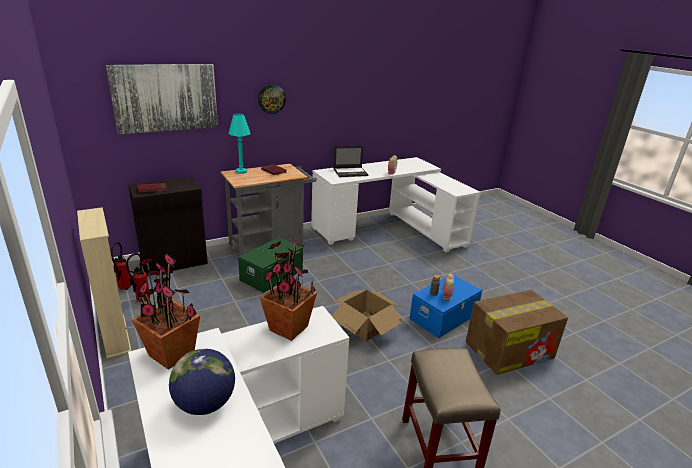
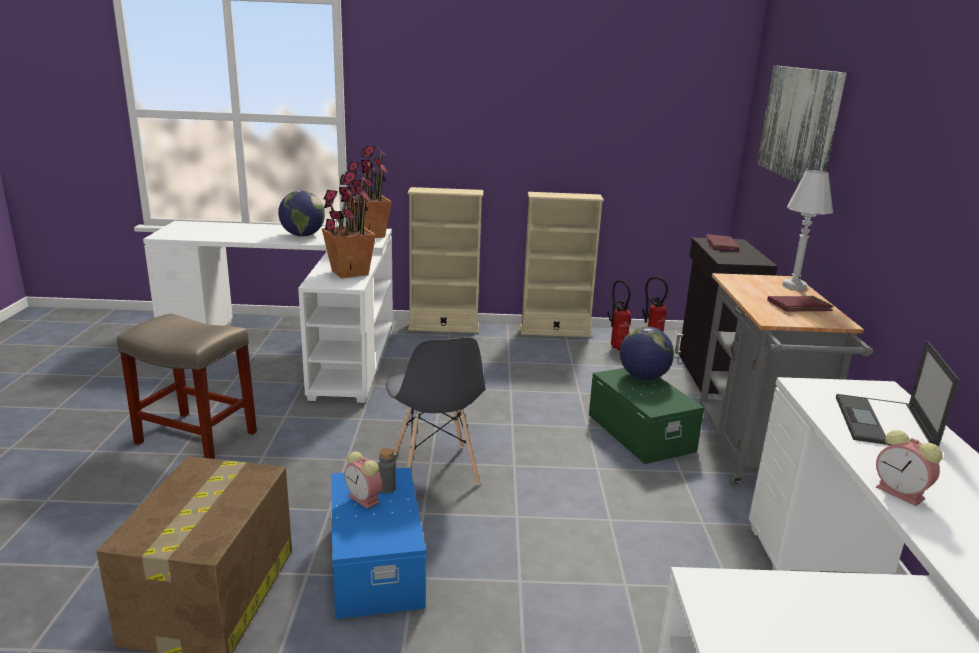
camera: 120 degrees right, 5 degrees down
(128, 408) = (444, 327): none -> beige bookcase
(241, 171) = (794, 286): turquoise table lamp -> white table lamp
(256, 254) = (643, 377): none -> globe
(271, 99) = (889, 163): wall clock -> none
(365, 325) = (435, 469): cardboard box -> grey chair

